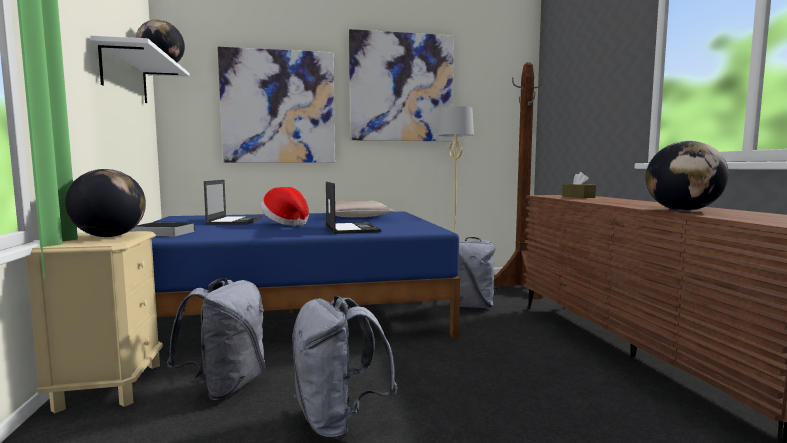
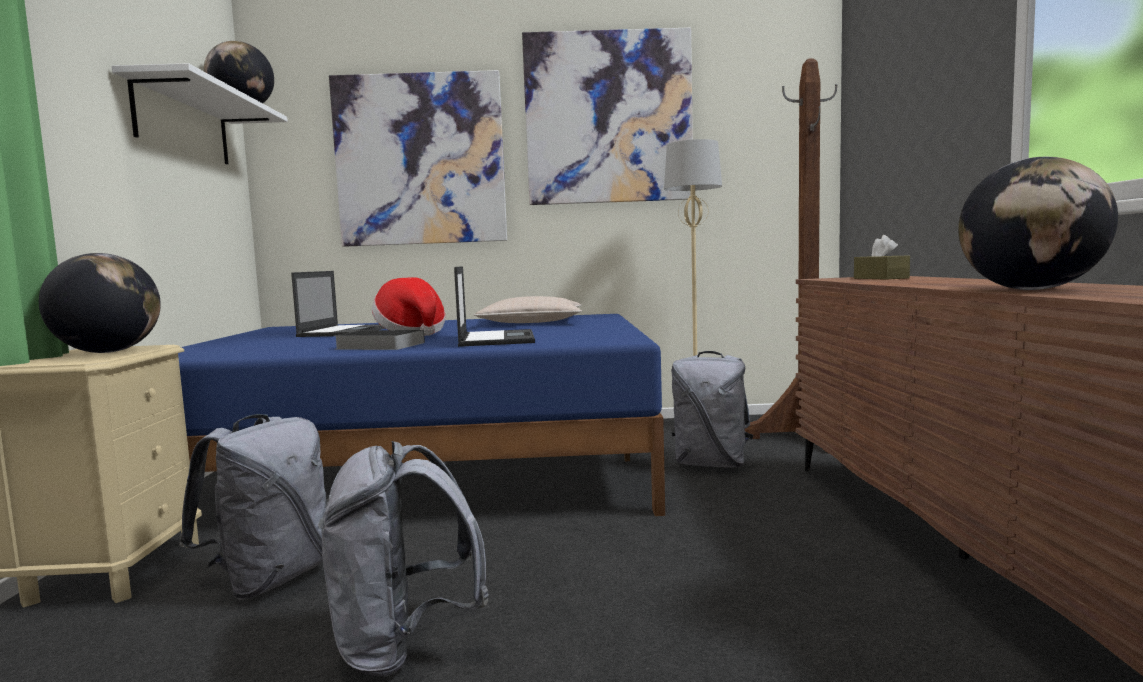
camera: 10 degrees right, 0 degrees up
(161, 233) = (217, 349): book -> book (377, 346)

